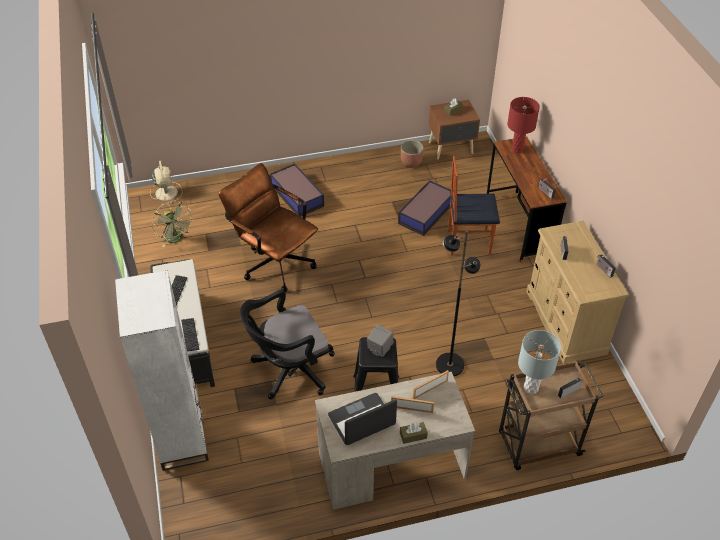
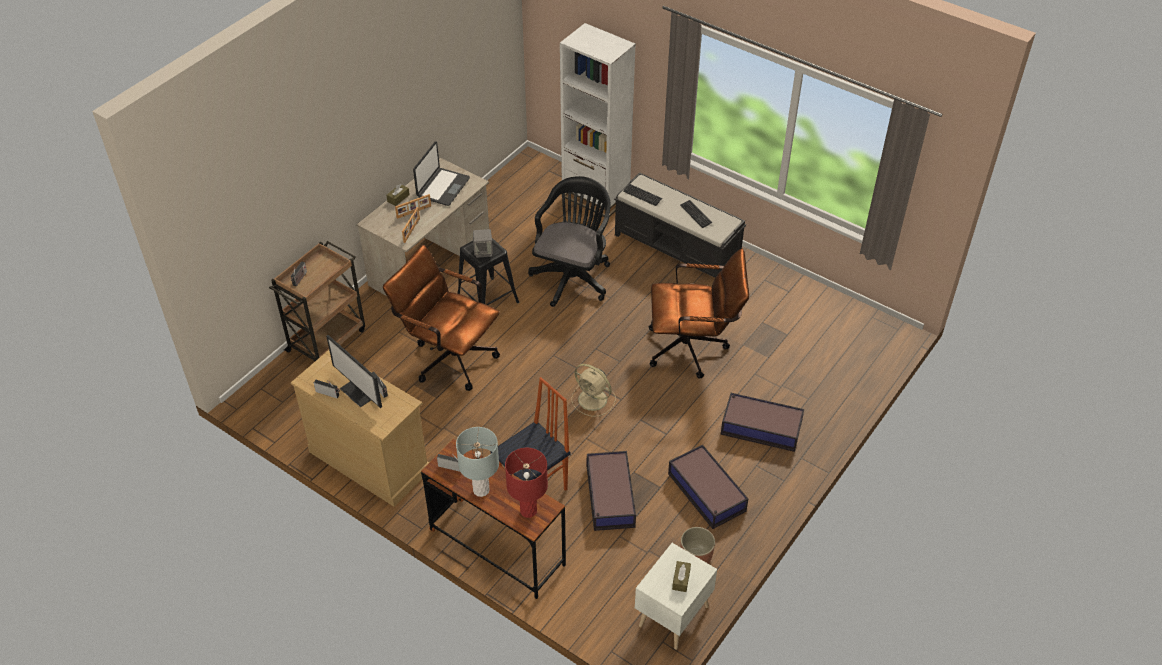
camera: 140 degrees right, 0 degrees up
(166, 192) = (882, 348): beige fan -> beige fan (593, 400)
(176, 239) = (803, 314): green fan -> none
(369, 184) = (707, 493): none -> storage box
(449, 364) = (448, 356): black floor lamp -> brown office chair
(451, 148) = (671, 616): brown nightstand -> white nightstand
(531, 388) = (331, 265): grey table lamp -> grey table lamp (481, 490)
(580, 258) = (359, 392): none -> monitor

